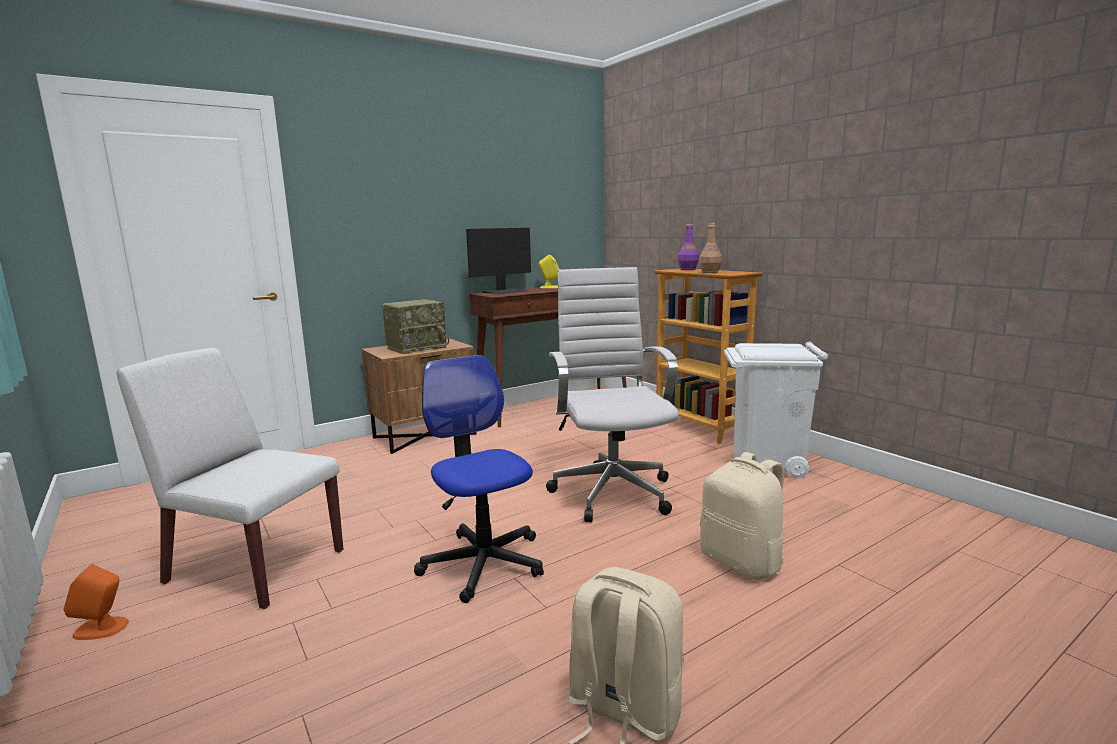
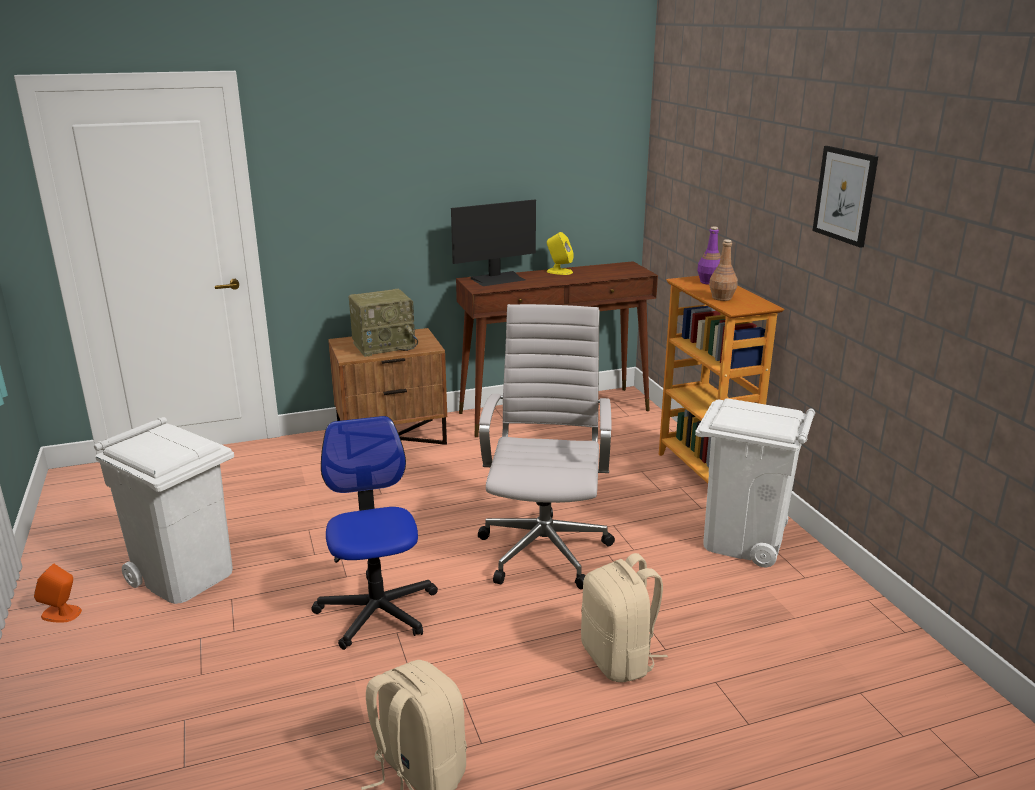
camera: 15 degrees right, 10 degrees up
(254, 566) = (185, 575): white chair -> white trash can
(817, 164) = (845, 195): none -> picture

